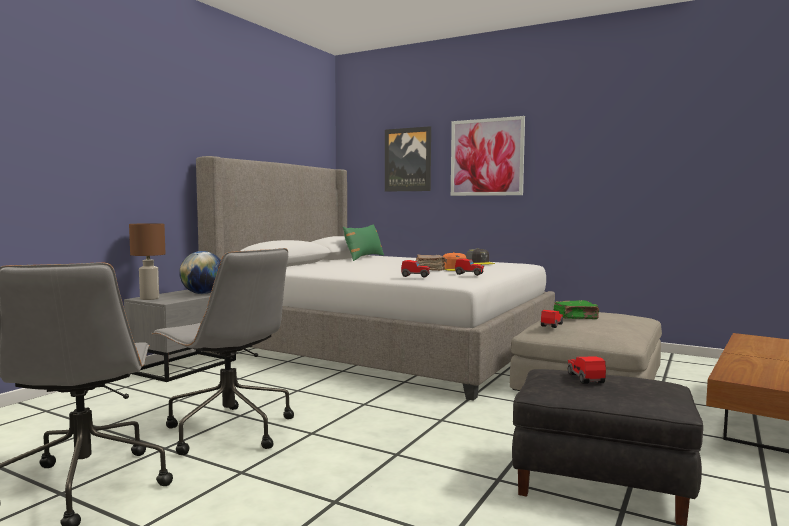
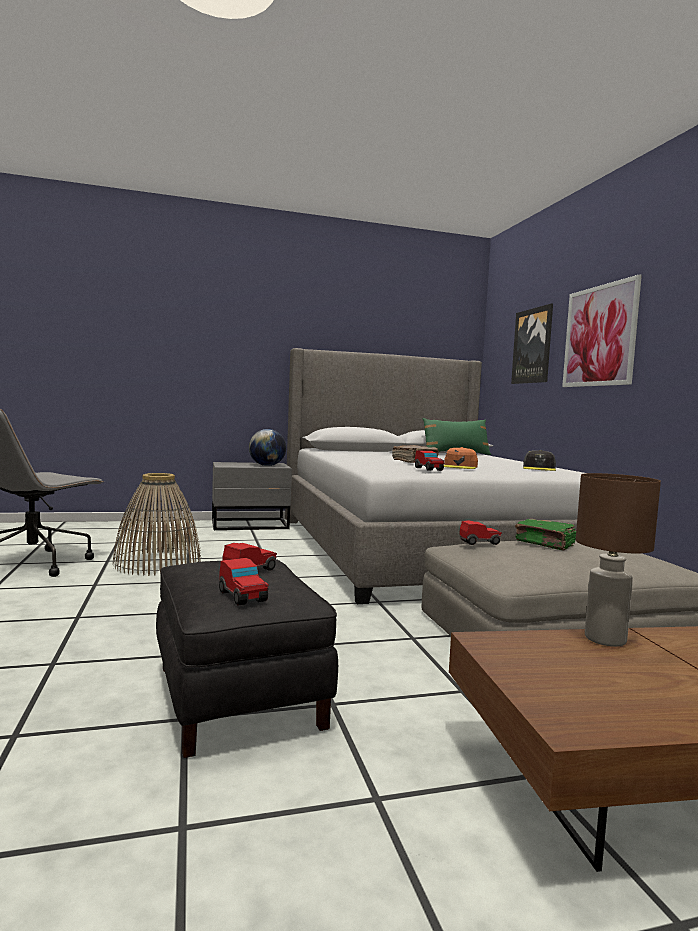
camera: 45 degrees right, 0 degrees up
(150, 298) = (225, 463): brown table lamp -> brown table lamp (606, 639)
(228, 430) = (157, 563): grey office chair -> basket
(415, 276) = (369, 464): toy car -> toy car (243, 596)

